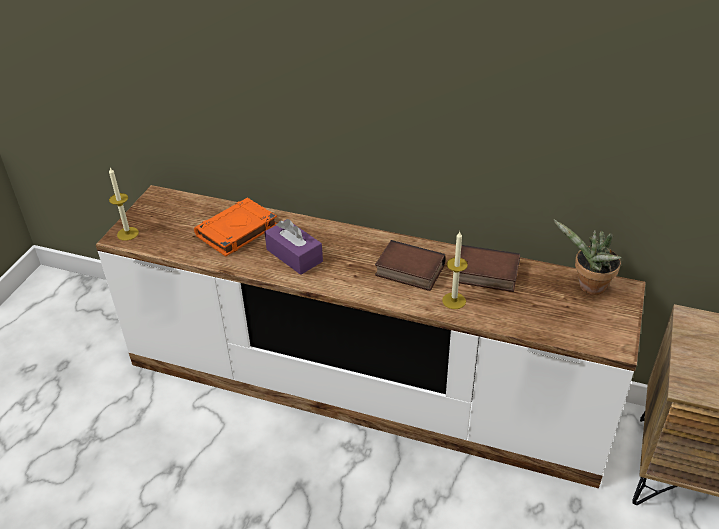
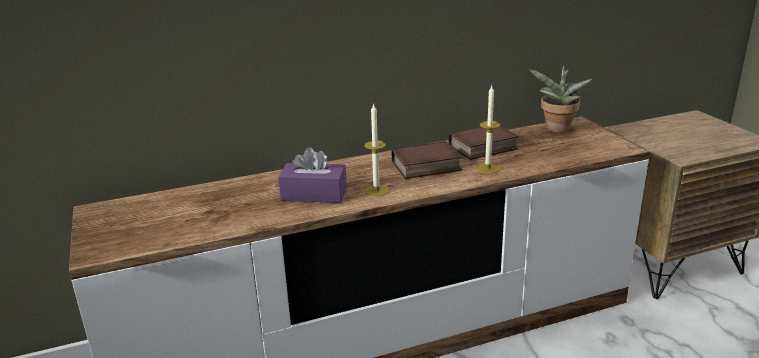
camera: 40 degrees left, 15 degrees down
(128, 233) = (101, 247): candle -> candle (376, 191)
(236, 231) = (229, 201): orange book -> none

